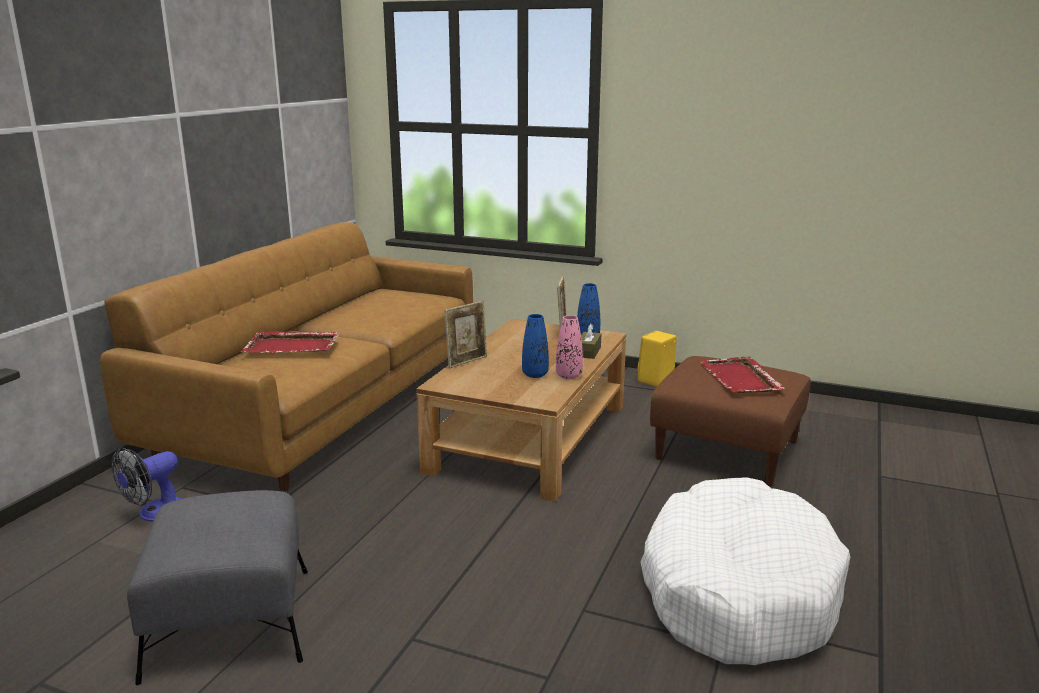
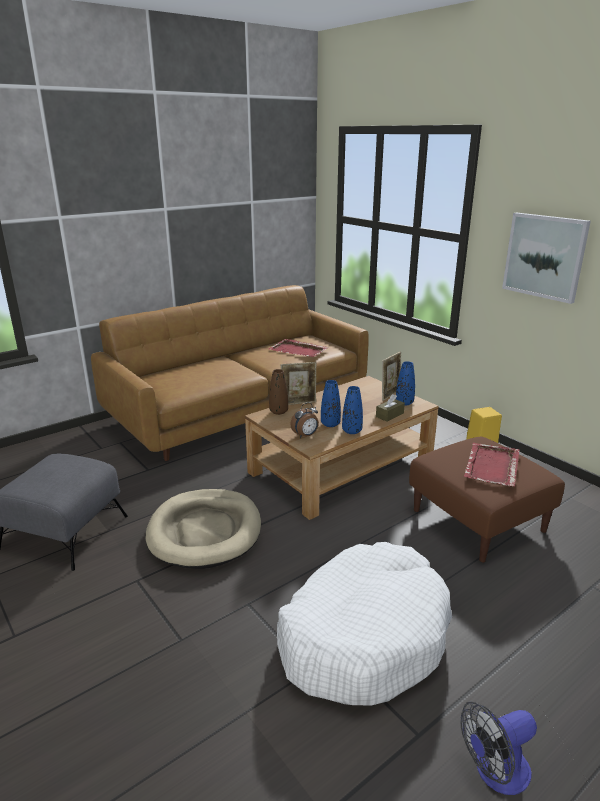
camera: 30 degrees right, 5 degrees up
(155, 513) = (93, 454): fan -> fan (494, 772)
(293, 346) = (205, 368): red tray -> red tray (298, 350)
(440, 554) = (205, 531): none -> beige dog bed
(455, 375) = (278, 411): none -> brown vase
(522, 392) = (305, 435): none -> alarm clock
(569, 376) = (352, 431): pink vase -> blue vase
(702, 142) = (544, 256): none -> picture

